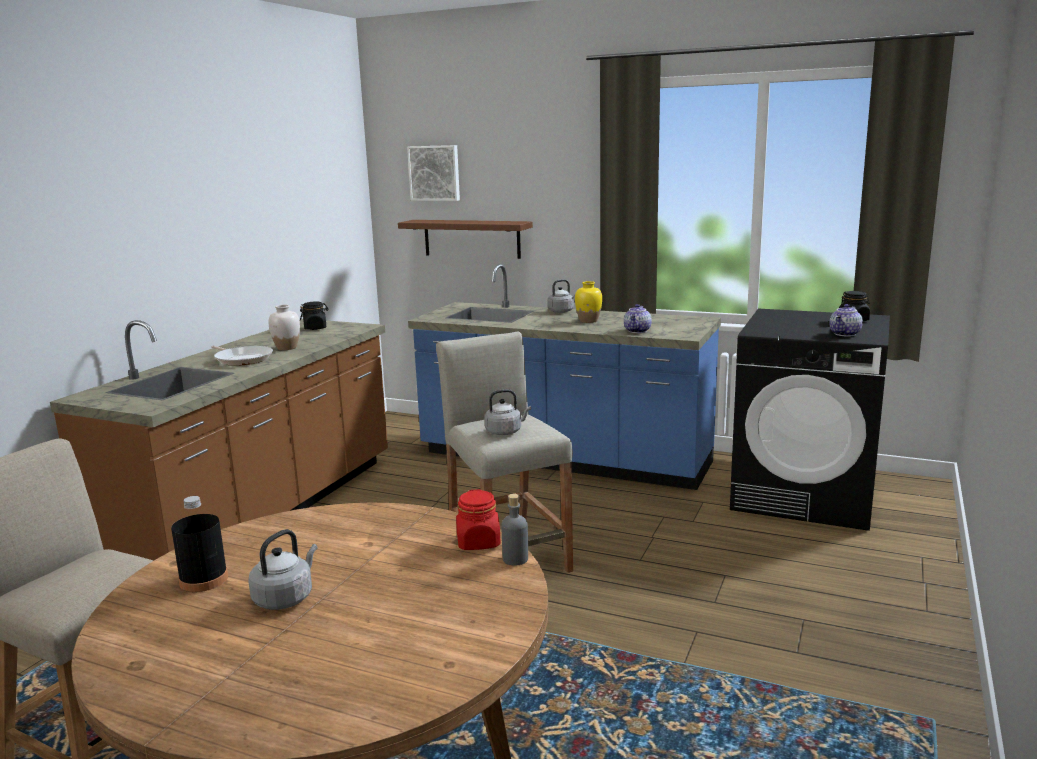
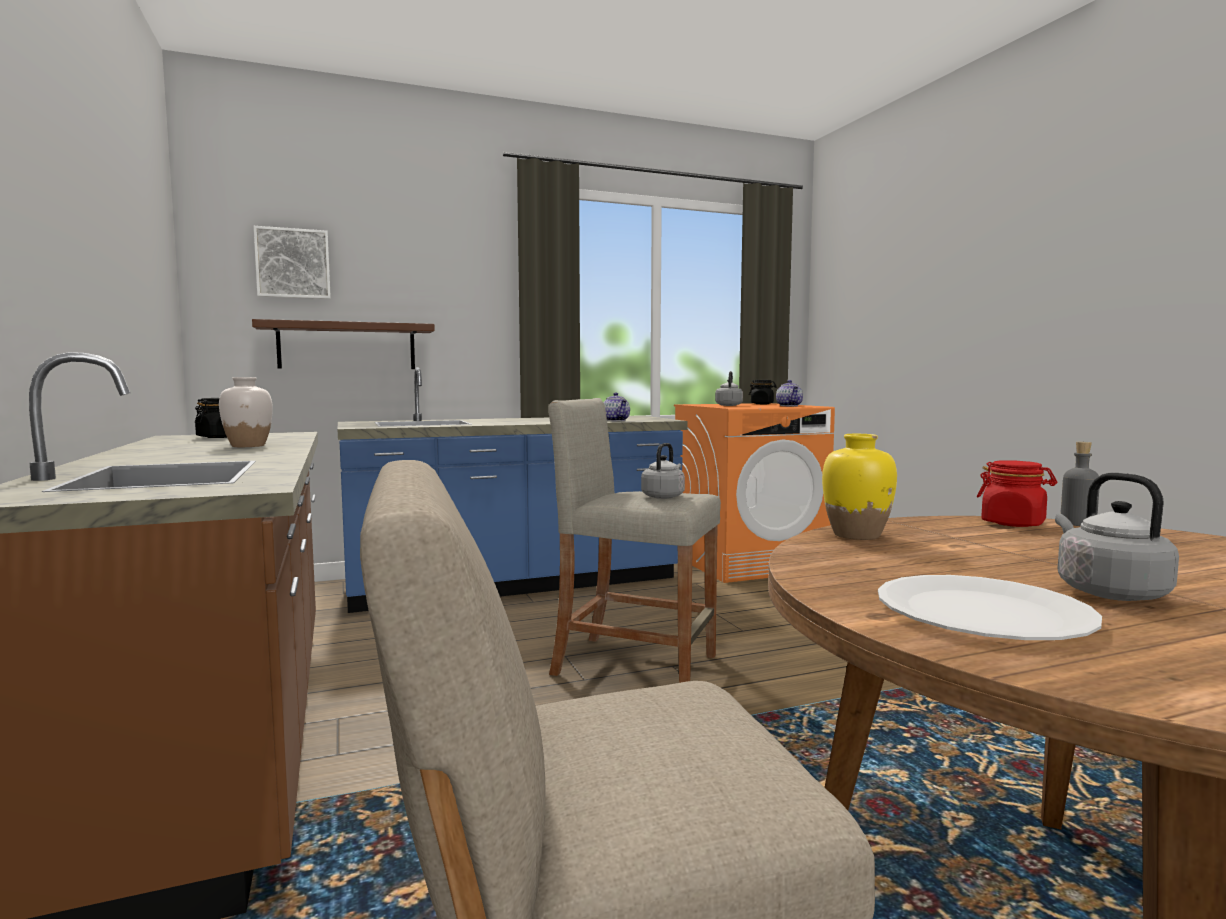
camera: 45 degrees left, 10 degrees down
(204, 580) = (981, 612): black bottle -> white plate
(242, 359) = (211, 454): frying pan -> none
(562, 311) = (492, 419): grey kettle -> grey kettle (729, 405)
(588, 321) = (546, 420): yellow vase -> yellow vase (856, 535)
(805, 495) = (748, 563): black washing machine -> orange washing machine

